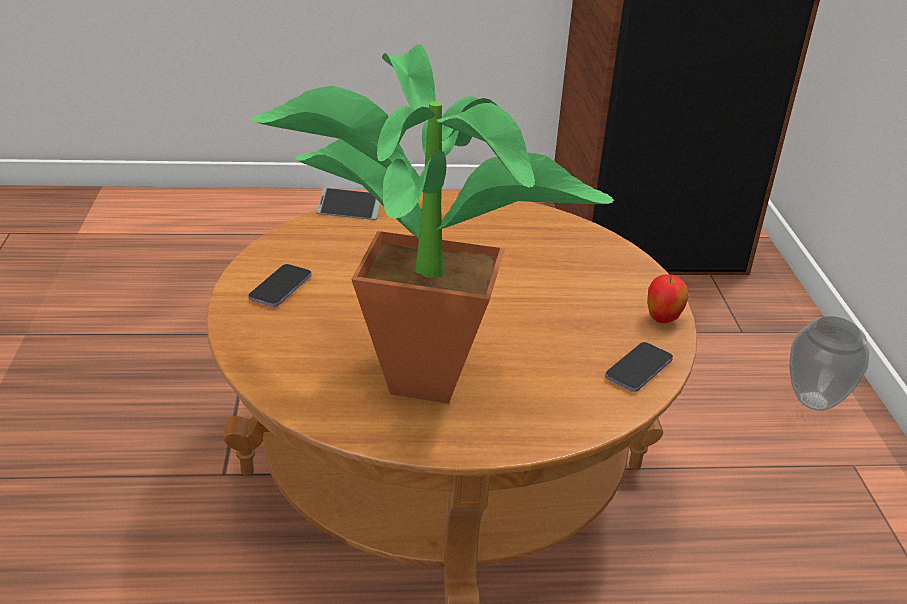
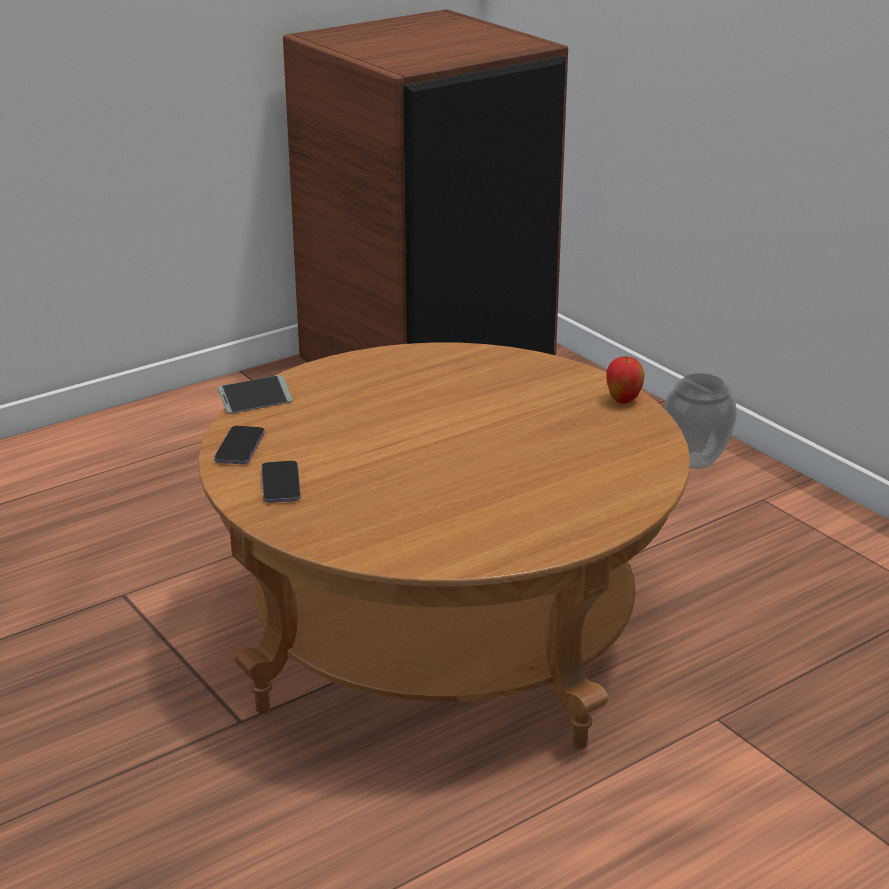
camera: 30 degrees left, 5 degrees down
(411, 371) = (477, 505): potted plant -> none
(638, 369) = (645, 441): phone -> phone (240, 448)

